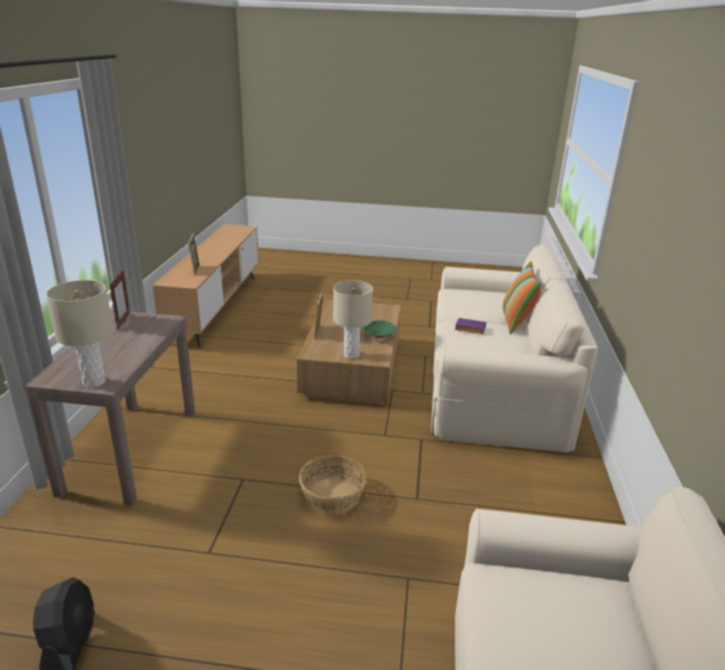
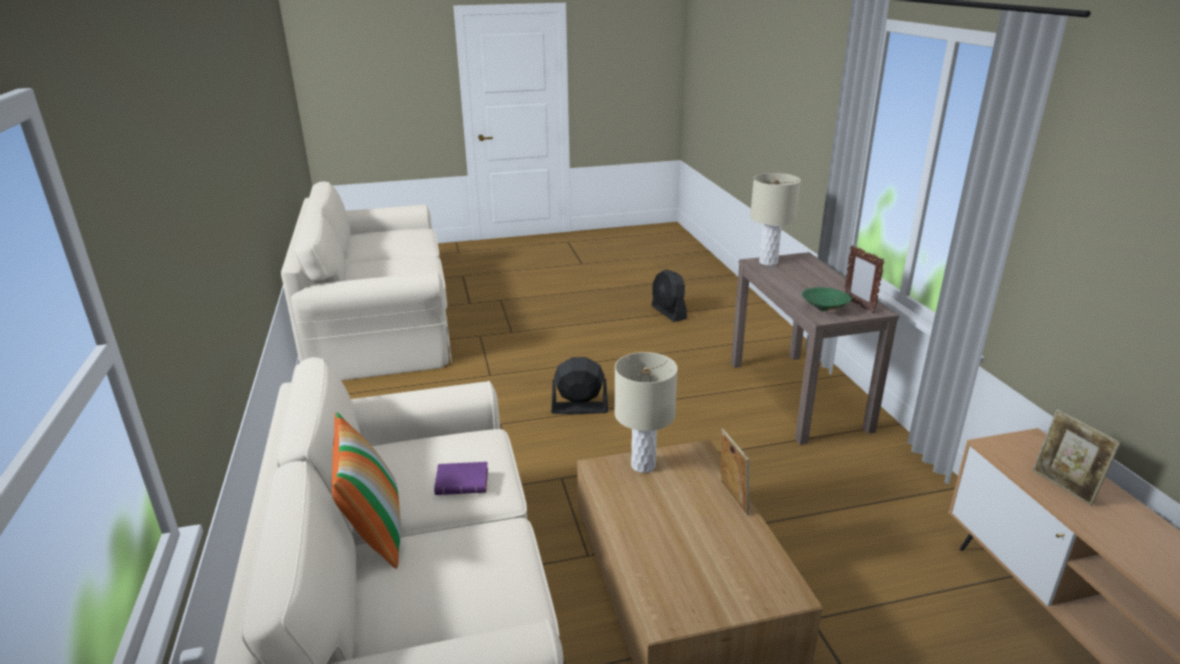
camera: 160 degrees right, 0 degrees up
(333, 494) = (579, 408): basket -> black fan
(378, 336) = (630, 518): green bowl -> green bowl (824, 308)

